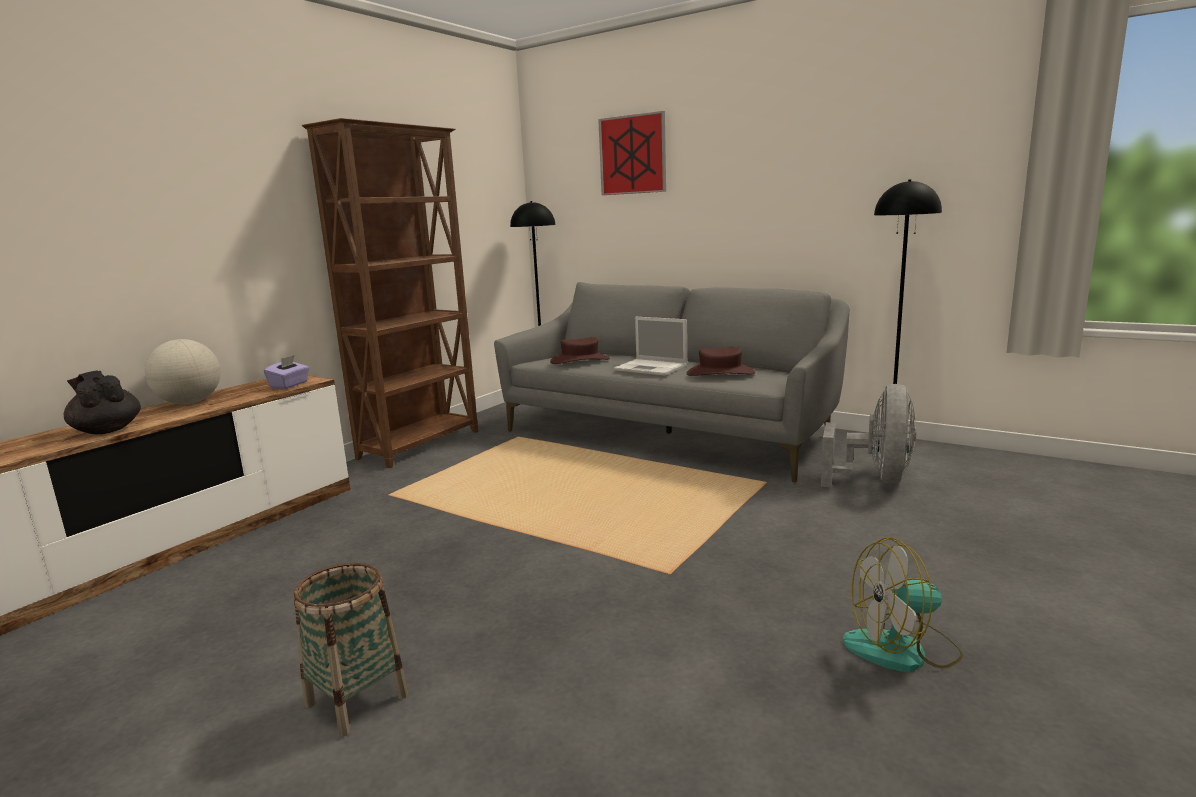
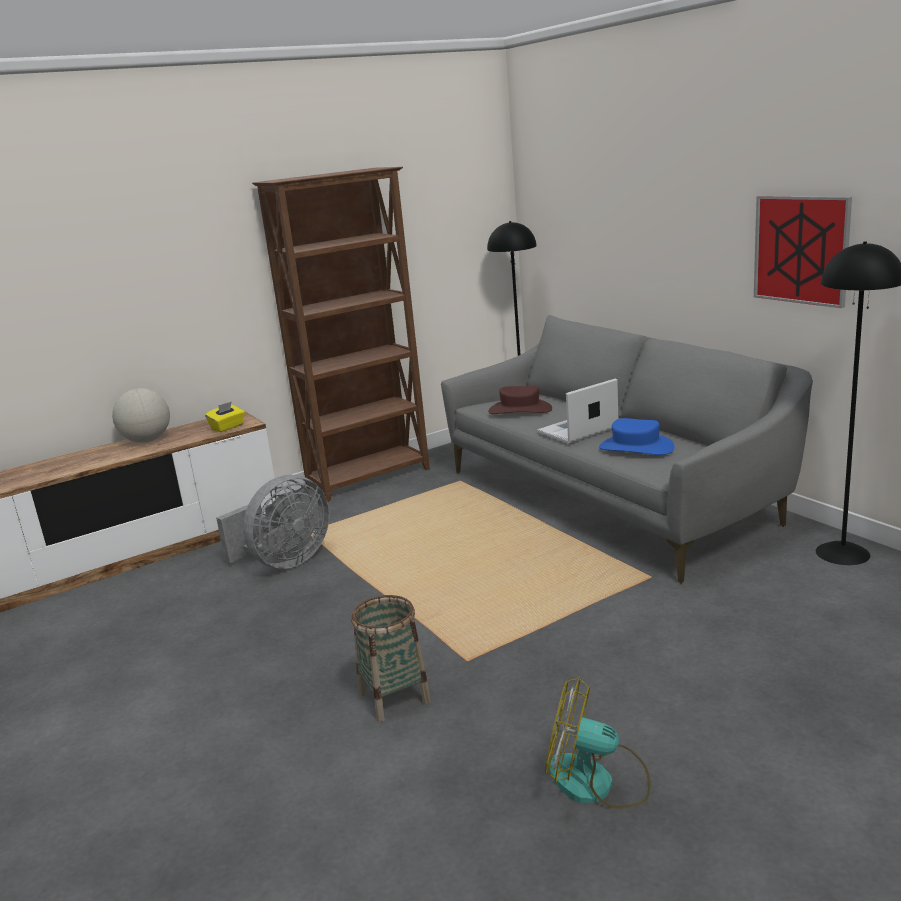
camera: 25 degrees right, 5 degrees up
(107, 430) = (77, 465): black teapot -> none
(289, 385) = (227, 427): purple tissue box -> yellow tissue box
(356, 700) = (170, 713): basket -> basket (394, 697)
(632, 155) = (609, 174): picture -> picture (801, 250)
(652, 368) = (576, 430): laptop -> laptop turned 90 degrees clockwise
(720, 373) = (636, 448): brown hat -> blue hat
(875, 479) = (775, 594): grey fan -> grey fan (284, 562)

